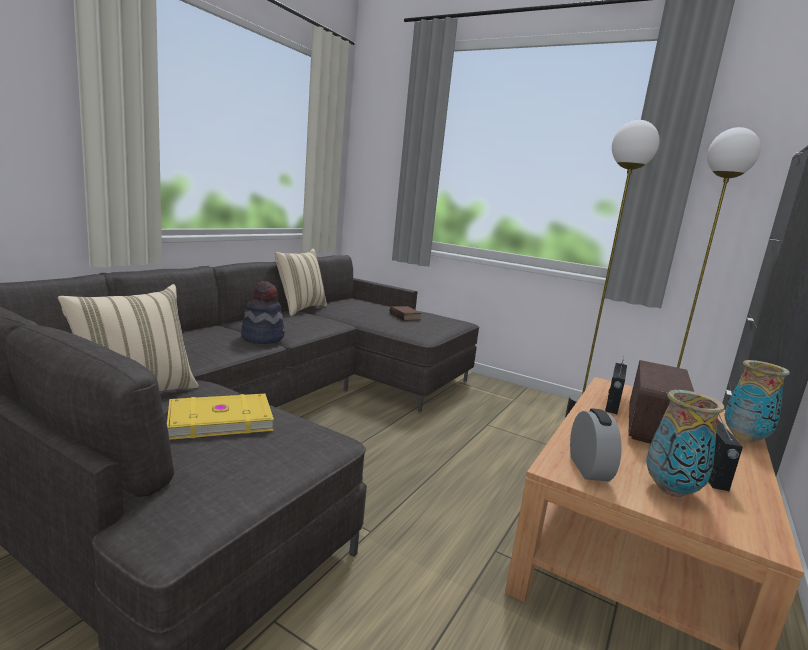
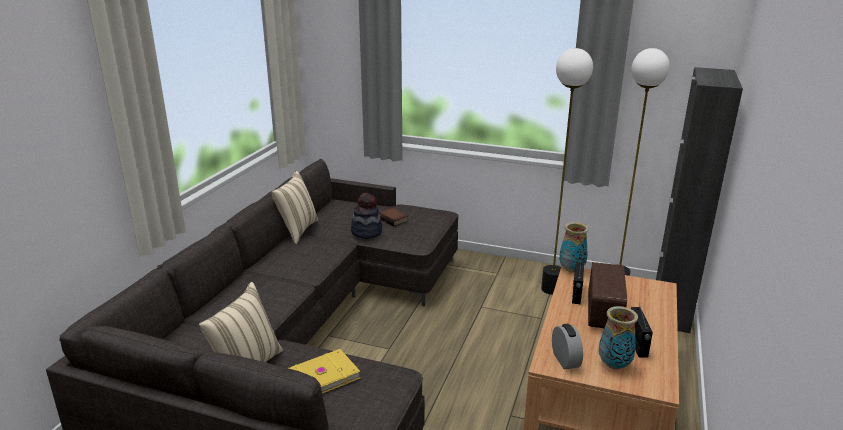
camera: 10 degrees left, 10 degrees up
(263, 338) = (292, 281): hat -> hat (366, 232)
(744, 438) = (663, 306): vase -> vase (571, 269)

